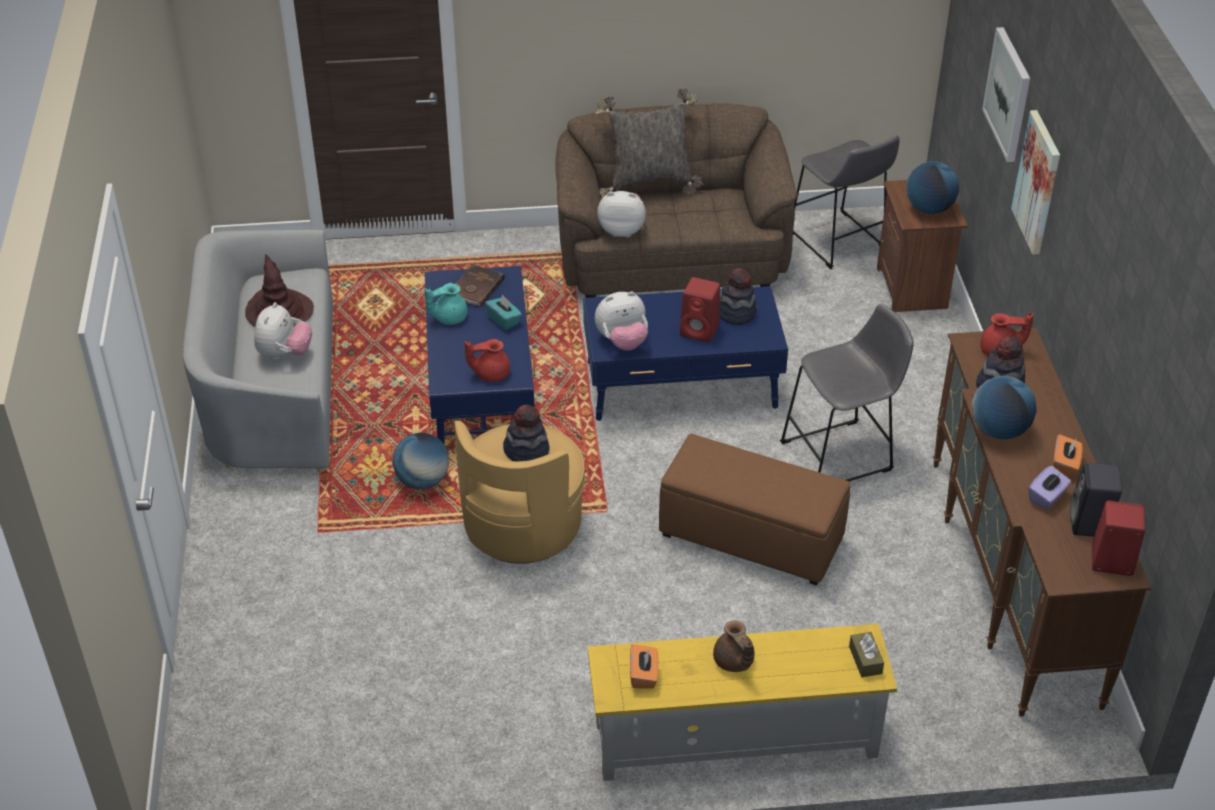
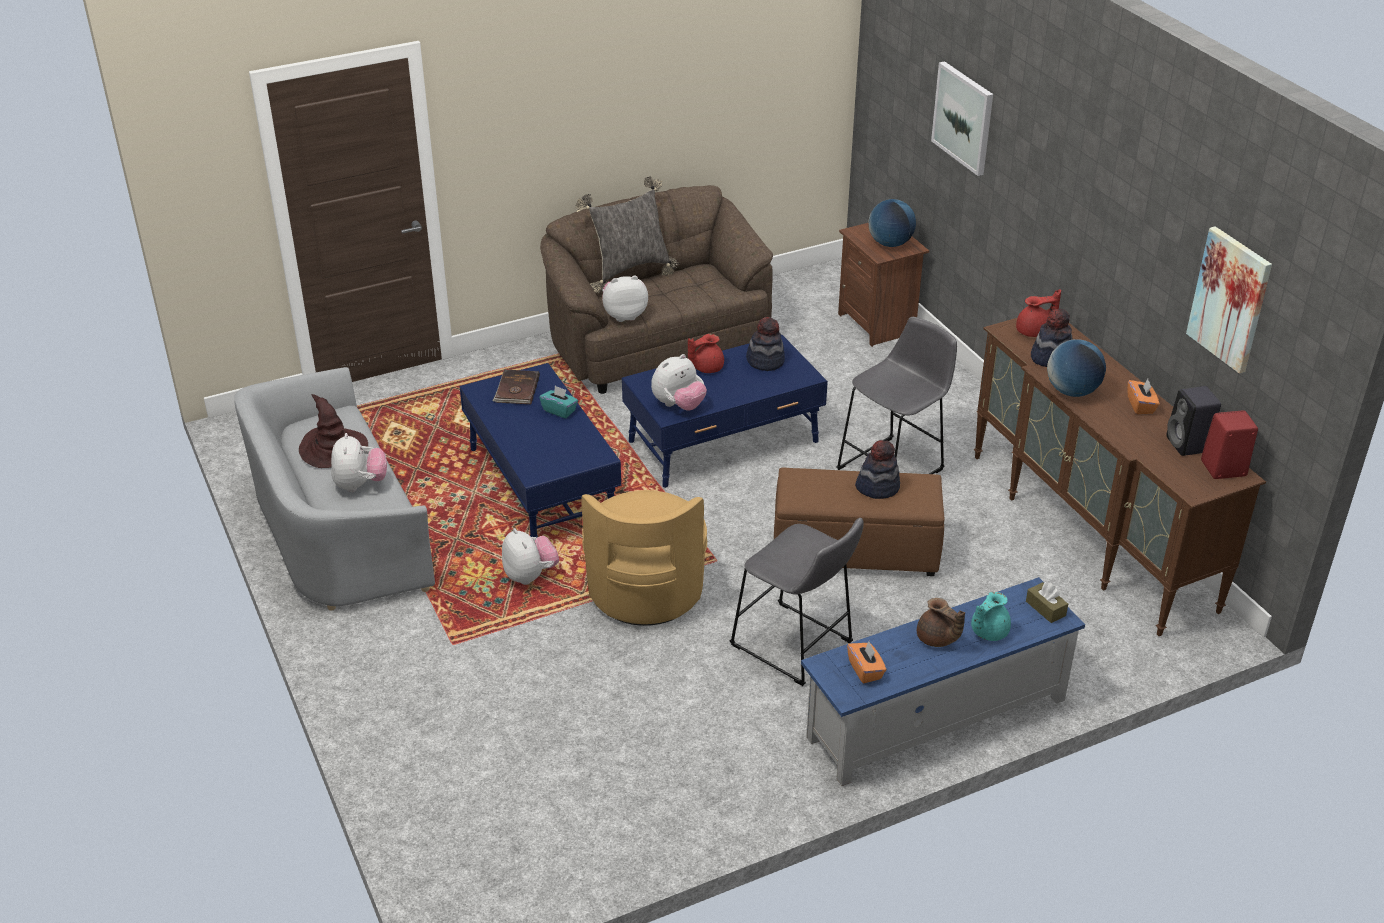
camera: 20 degrees left, 5 degrees down
(423, 481) = (530, 575): globe -> plush toy
(448, 317) = (505, 419): turquoise teapot -> turquoise teapot (987, 632)
(490, 373) = (573, 457): red teapot -> red teapot (706, 367)
(526, 451) = (646, 513): hat -> hat (877, 487)
(700, 331) = (743, 382): red speaker -> none
(734, 736) = (935, 717): yellow tv stand -> blue tv stand
(839, 243) = (794, 300): grey stool -> grey stool (796, 647)
(1038, 182) = (1022, 182): picture -> picture (1230, 299)
(1047, 497) = (1142, 433): purple tissue box -> none

